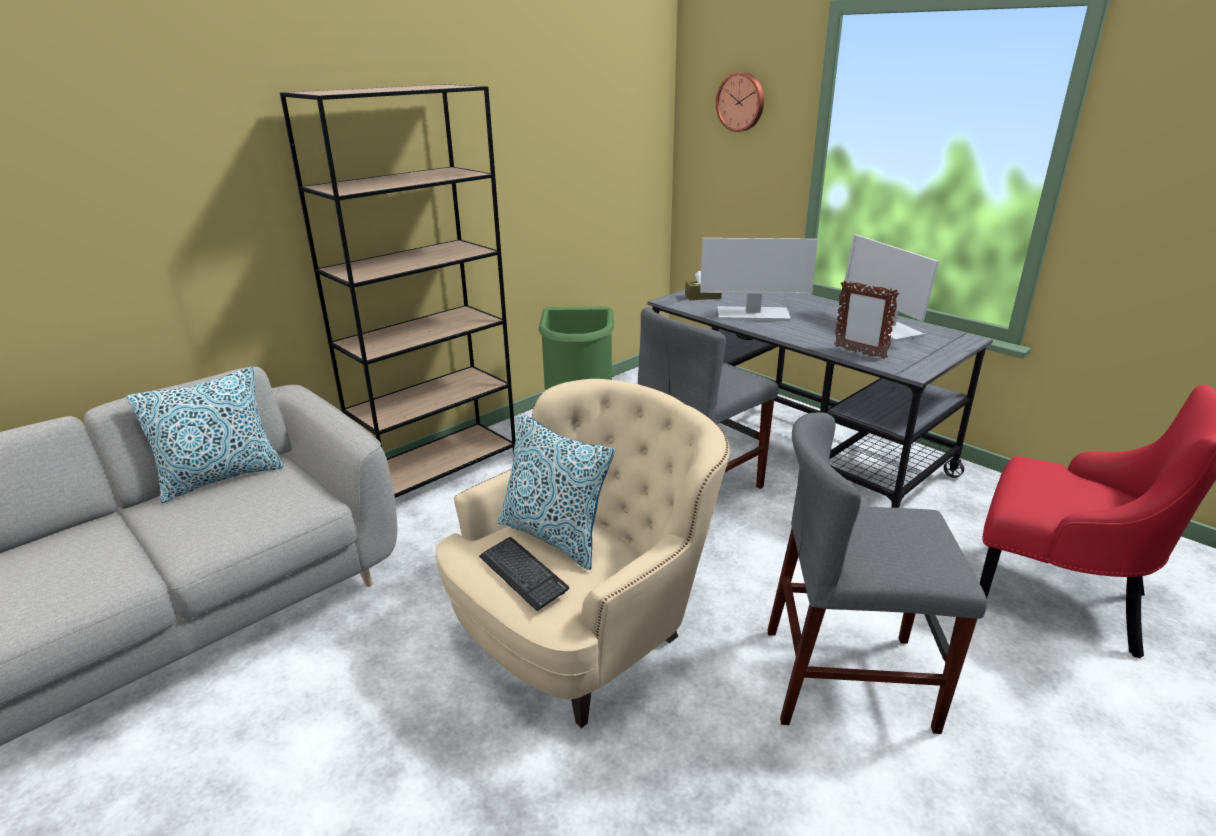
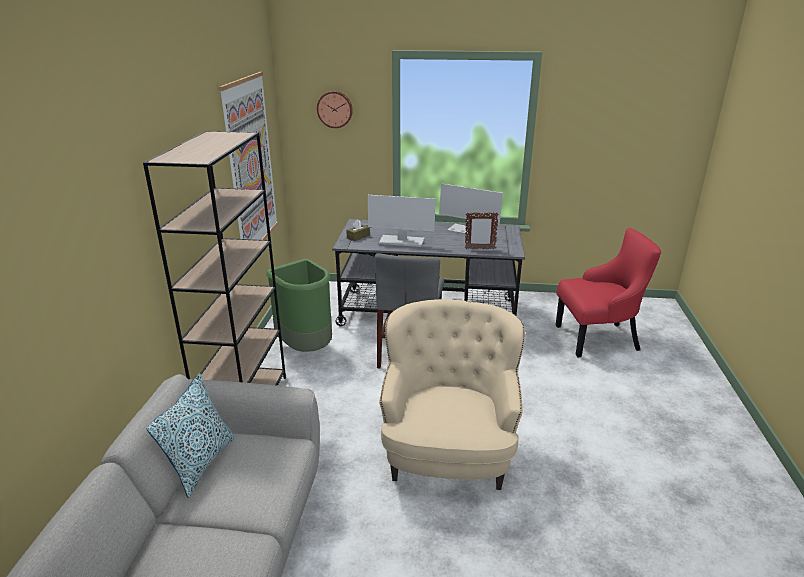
camera: 40 degrees left, 0 degrees up
(523, 574) = (456, 422): keyboard -> none
(554, 537) = (442, 399): pillow -> none
(575, 163) = (251, 165): none -> picture
(752, 315) = (401, 241): monitor -> monitor turned 45 degrees clockwise
(848, 678) = (568, 409): grey chair -> none

